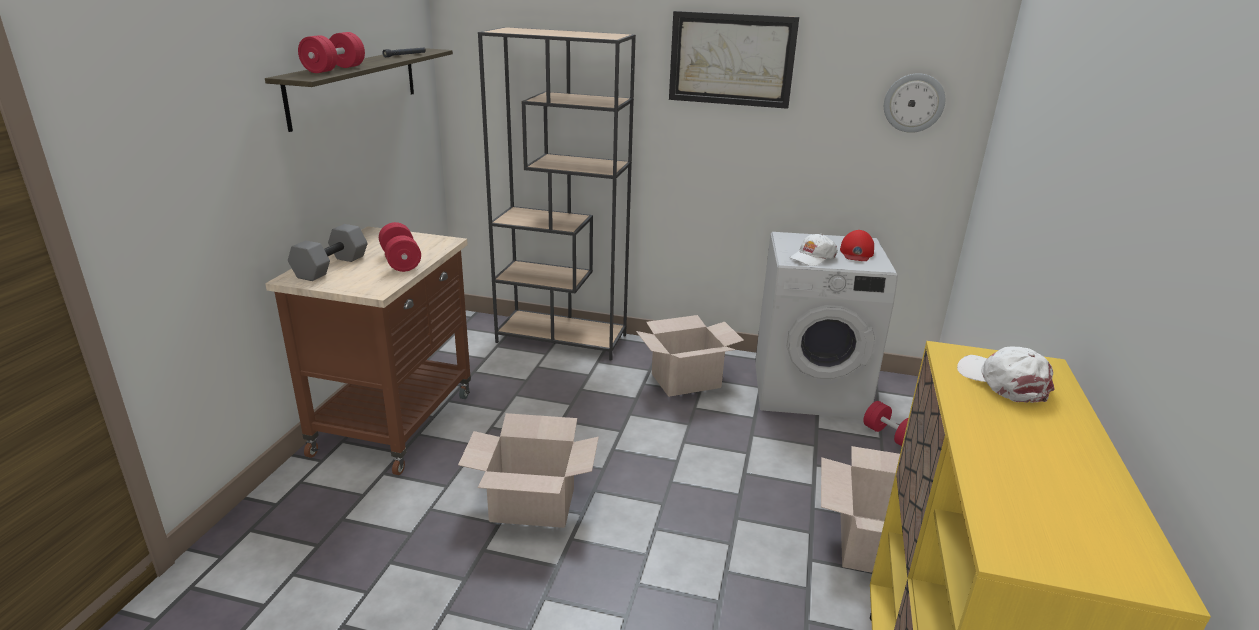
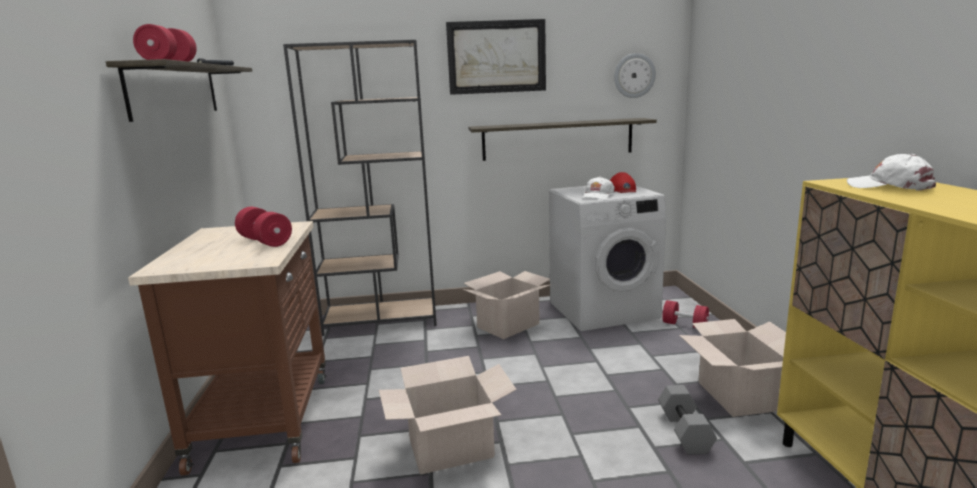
camera: 20 degrees left, 10 degrees down
(331, 267) = (194, 256): grey dumbbell -> grey dumbbell (686, 432)
(796, 170) = (557, 139): none -> shelf

